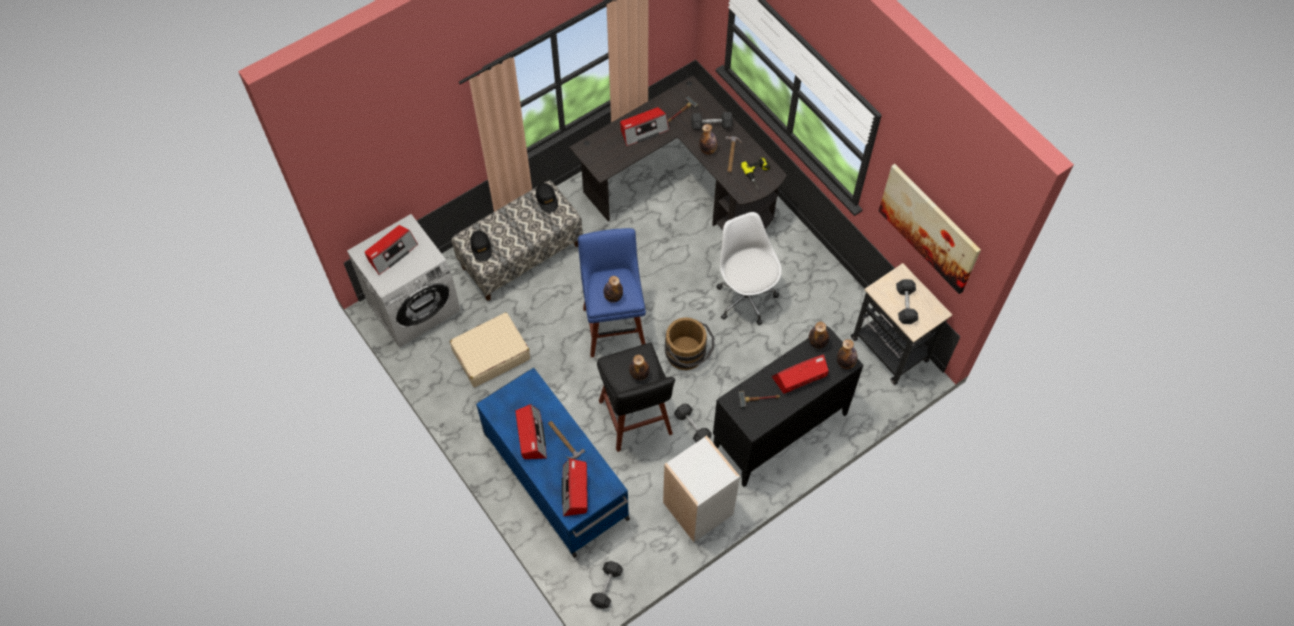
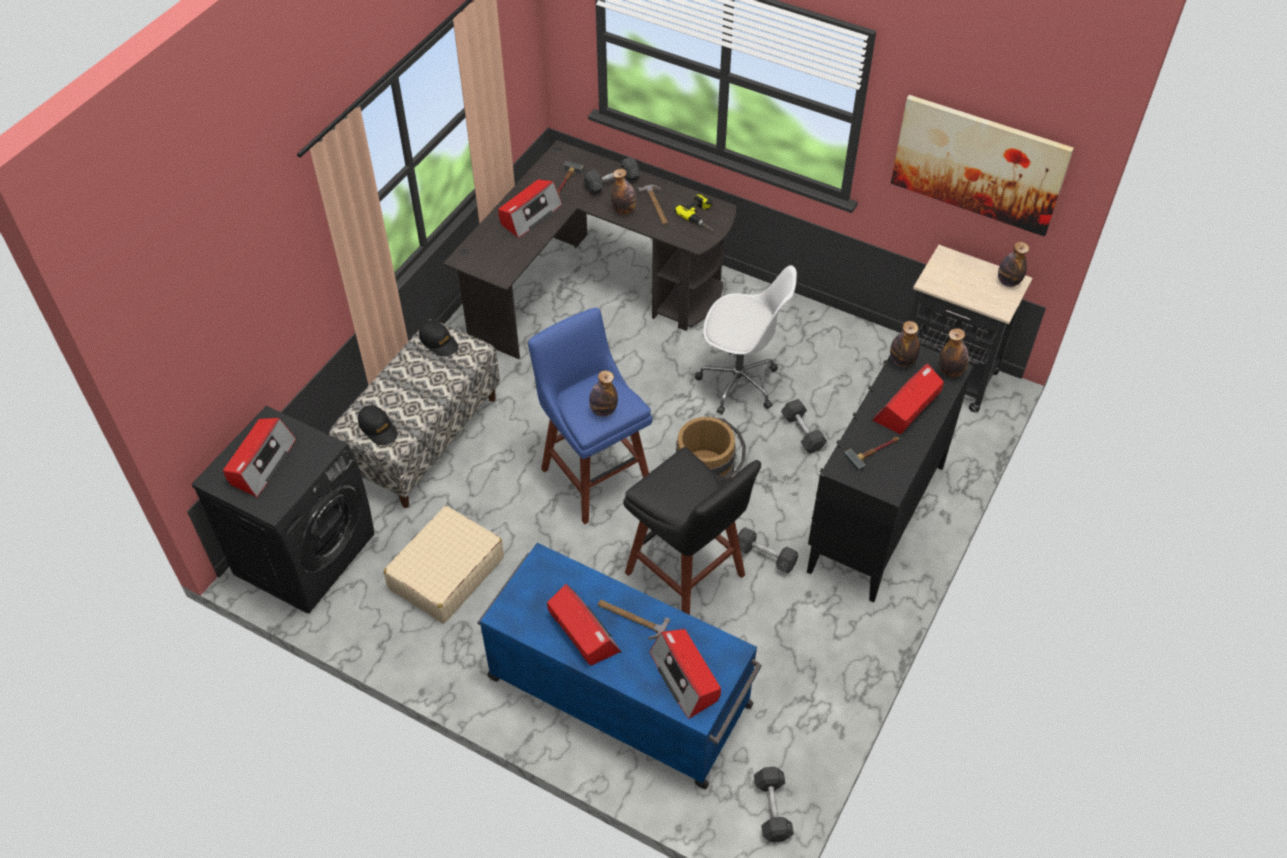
camera: 25 degrees left, 10 degrees down
(414, 308) = (306, 555): white washing machine -> black washing machine
(639, 374) = (693, 489): bottle -> bottle (1008, 282)
(697, 508) = (832, 653): bookcase -> none
(745, 298) = (740, 384): white office chair -> white office chair turned 150 degrees clockwise
(905, 305) = (973, 287): grey dumbbell -> grey dumbbell (802, 432)

